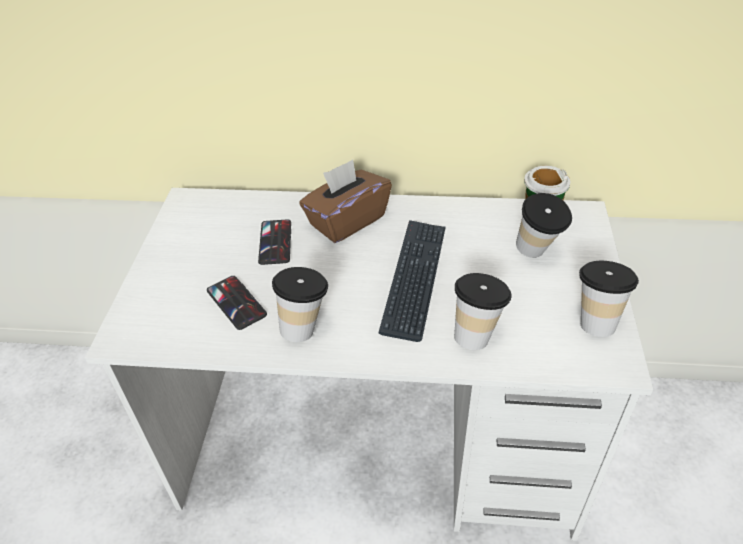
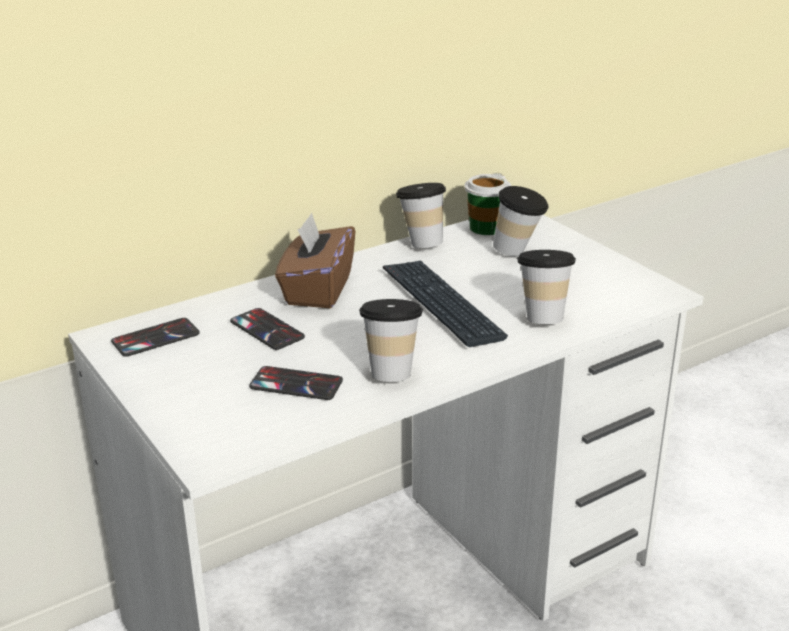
camera: 40 degrees left, 15 degrees down
(208, 215) = (155, 338): none -> phone
(595, 320) = (616, 274): cup -> cup (421, 243)

